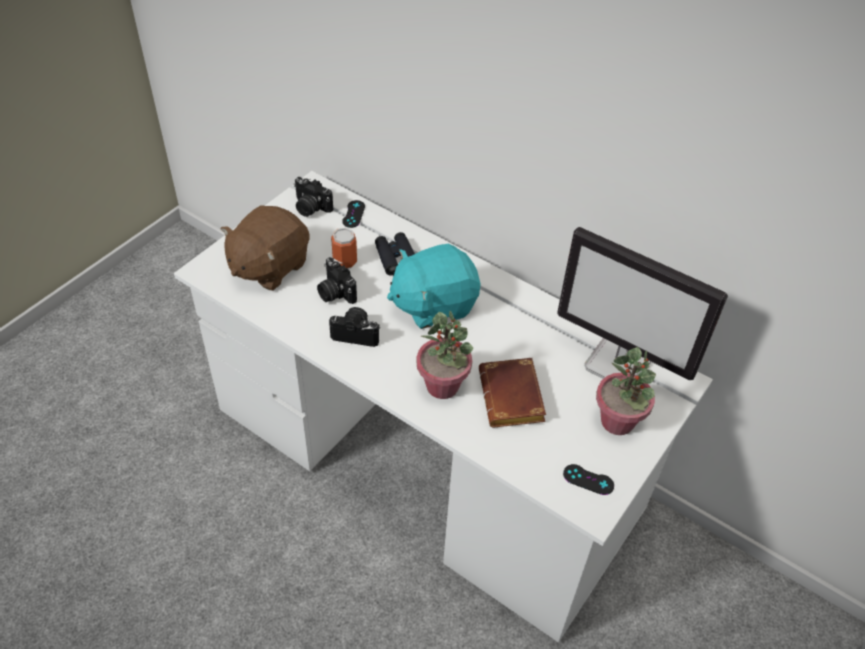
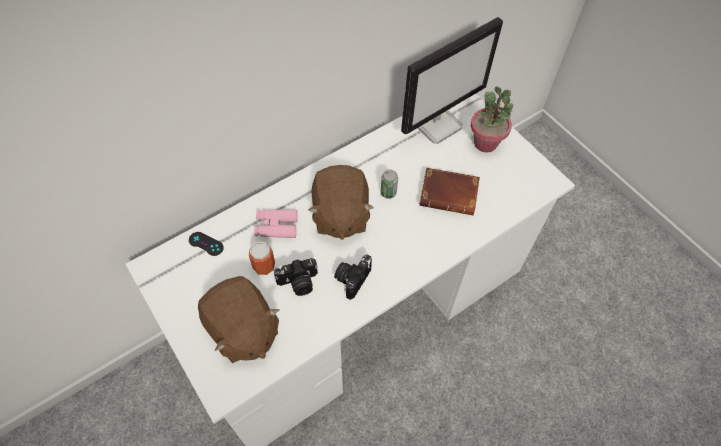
camera: 70 degrees left, 10 degrees up
(310, 208) = (179, 277): camera -> none
(396, 258) = (276, 226): black binoculars -> pink binoculars
(433, 304) = (340, 215): turquoise plush toy -> brown plush toy
(443, 386) = (425, 234): potted plant -> none
(485, 339) = (388, 193): none -> can
(588, 479) = (528, 176): black game controller -> none

